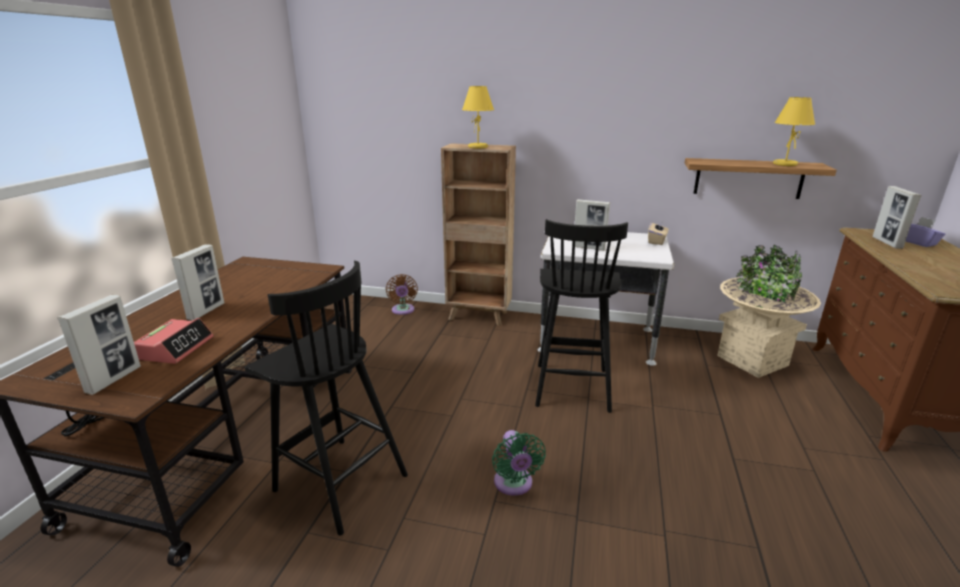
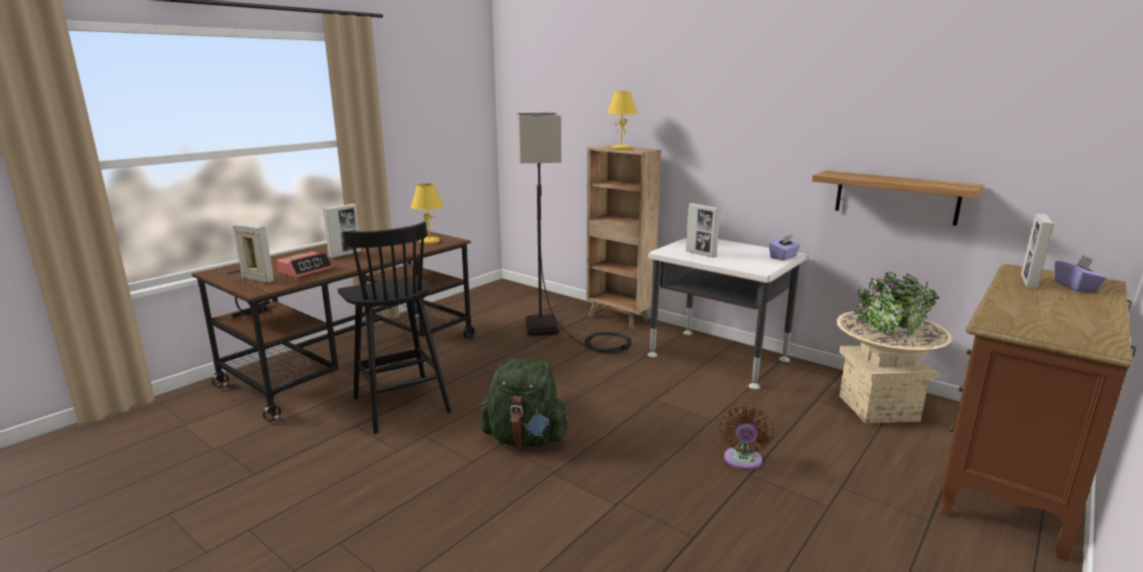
camera: 25 degrees right, 5 degrees down
(114, 379) = (257, 279): picture frame -> picture frame turned 105 degrees counterclockwise
(403, 311) = (554, 303): brown fan -> brown fan (742, 461)
(457, 345) = (576, 336): none -> floor lamp
(514, 484) = (525, 439): green fan -> green backpack
(571, 385) = (651, 386): black stool -> none
(656, 241) = (783, 257): beige tissue box -> purple tissue box
(784, 164) = (925, 182): yellow table lamp -> yellow table lamp (429, 241)

